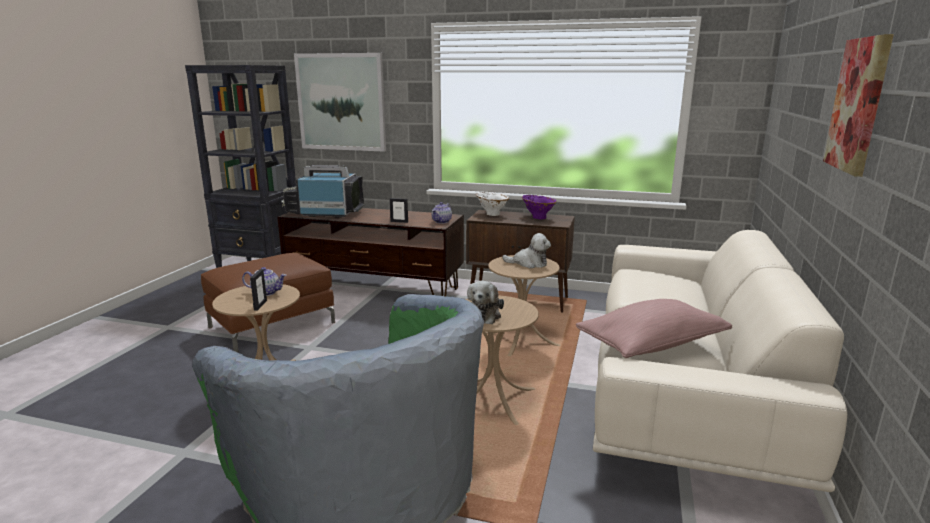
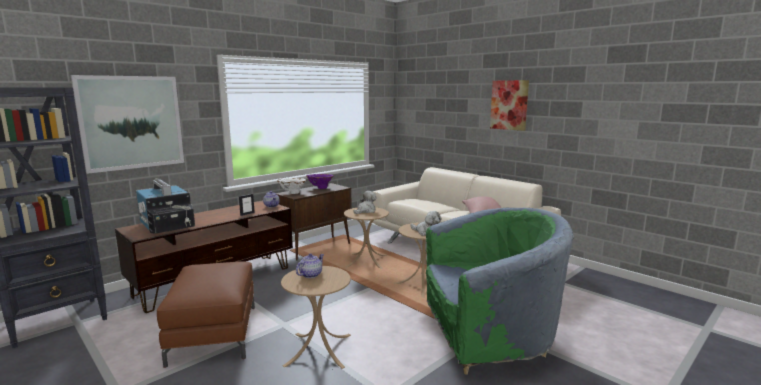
camera: 60 degrees left, 5 degrees down
(260, 305) = (335, 279): picture frame -> none
(325, 213) = (167, 227): television -> television turned 75 degrees counterclockwise

